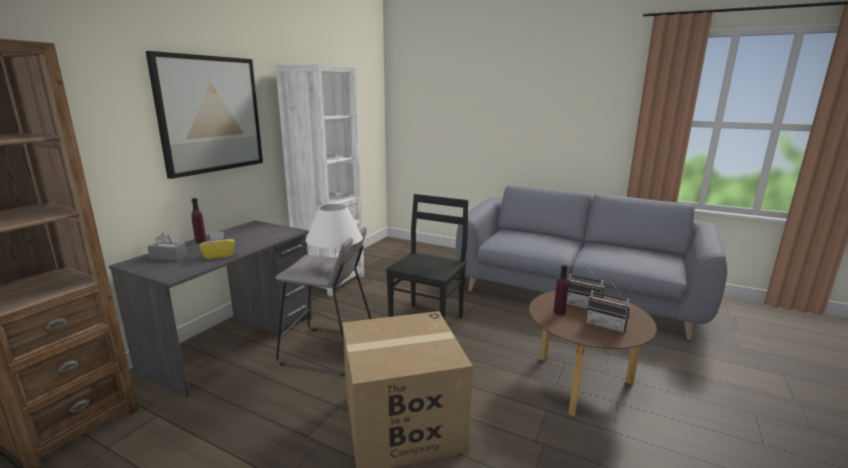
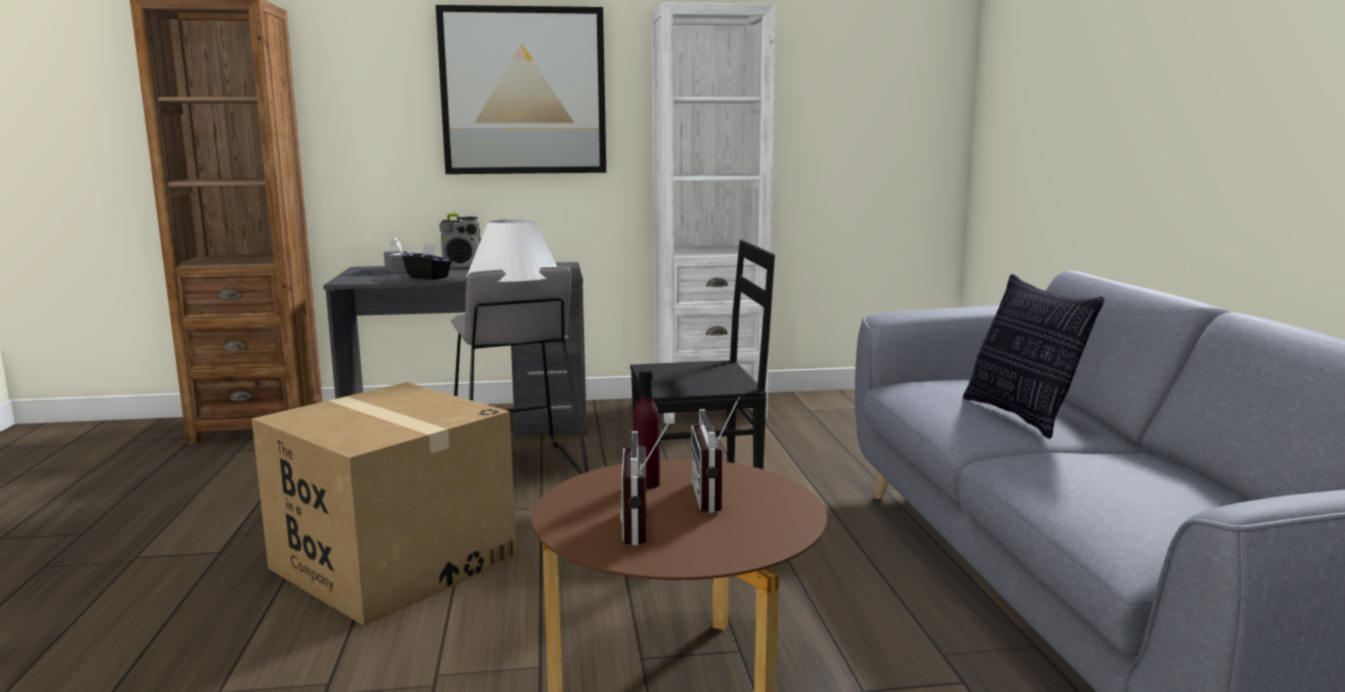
camera: 55 degrees right, 5 degrees down
(200, 241) = (462, 266): purple bottle -> radio
(219, 255) = (428, 277): yellow tissue box -> black tissue box
(549, 242) = (1021, 416): none -> pillow

